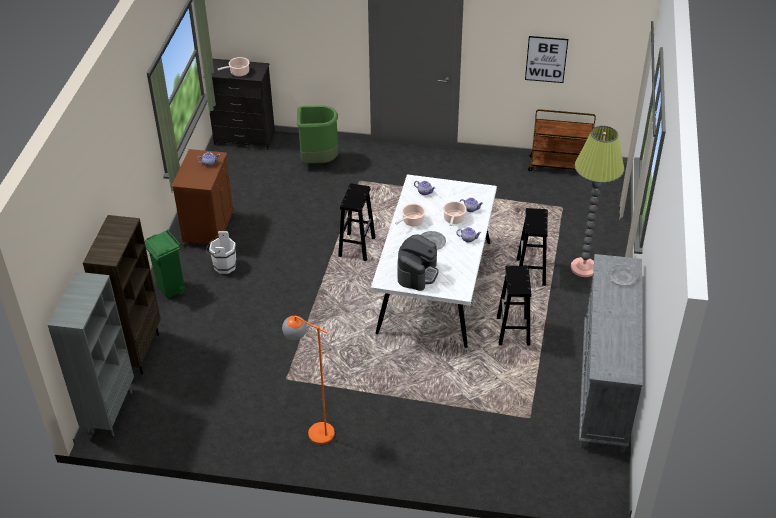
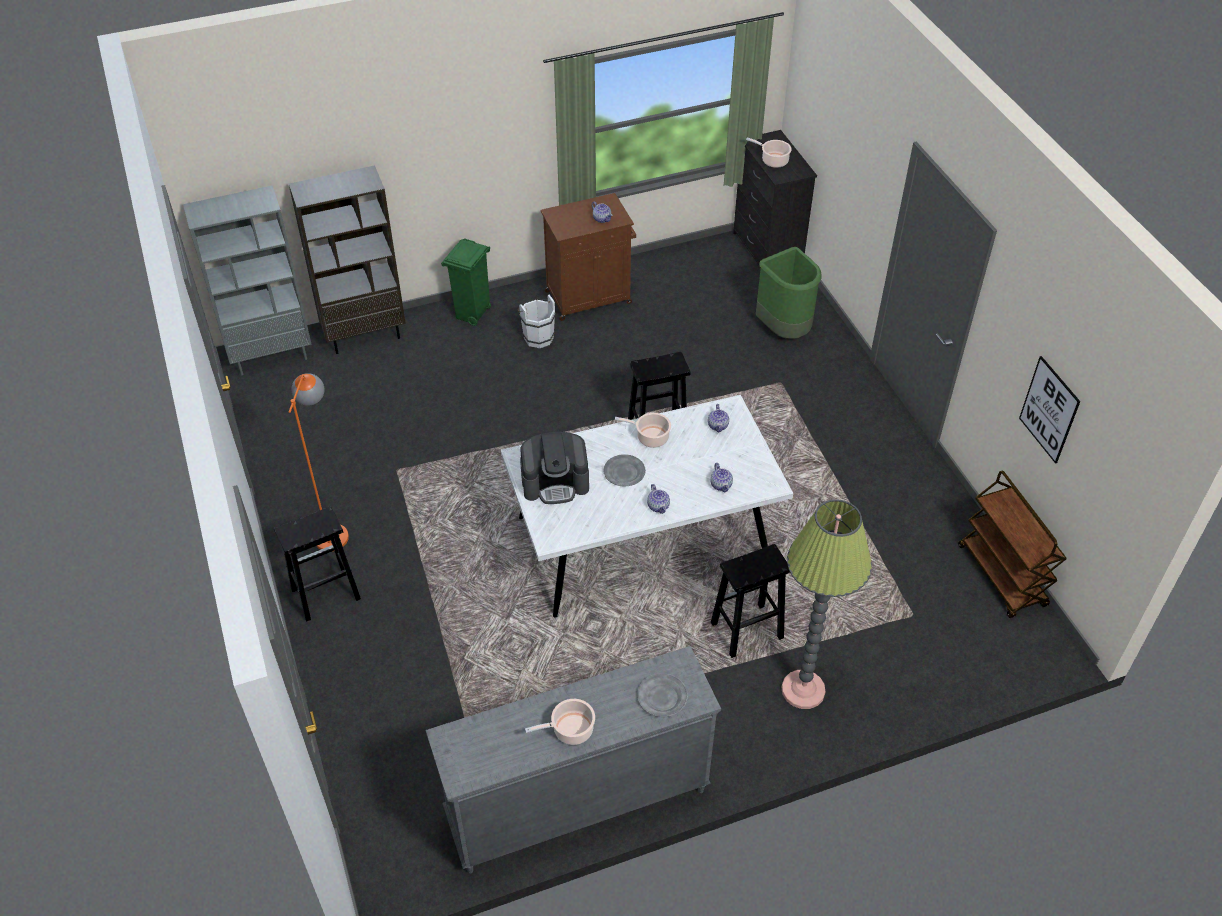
camera: 60 degrees right, 5 degrees up
(454, 219) = (686, 476): cooking pot -> cooking pot (570, 730)
(513, 331) = (616, 656): black stool -> black stool (324, 594)

